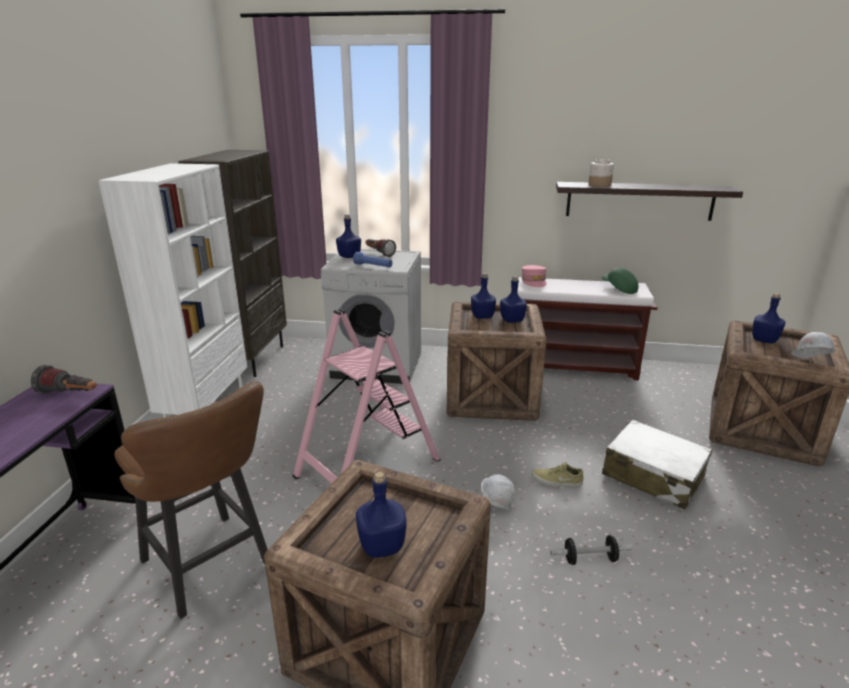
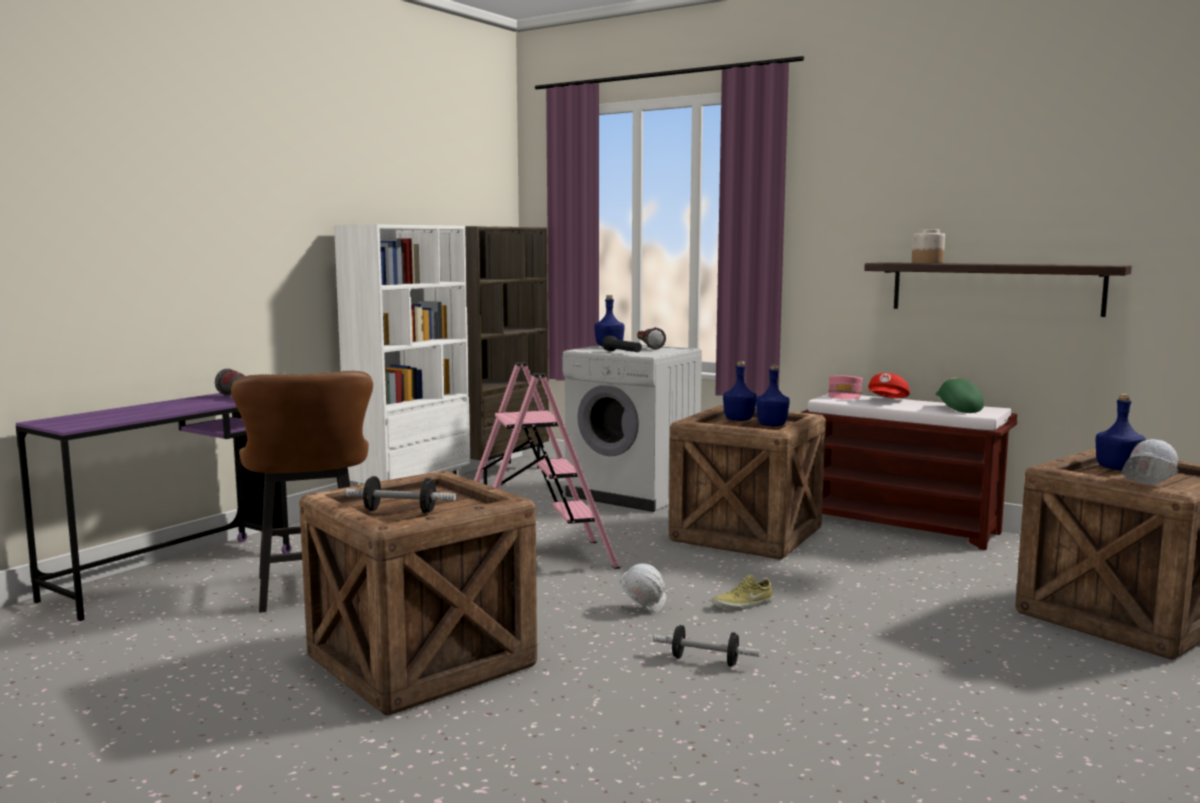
camera: 25 degrees right, 15 degrees down
(373, 266) = (622, 352): blue flashlight -> black flashlight
(381, 546) = (400, 511): blue bottle -> dumbbell
(556, 481) = (743, 605): beige shoe -> beige shoe turned 60 degrees counterclockwise
(568, 285) = (887, 401): none -> red cap
(653, 476) = (883, 623): white suitcase -> none

